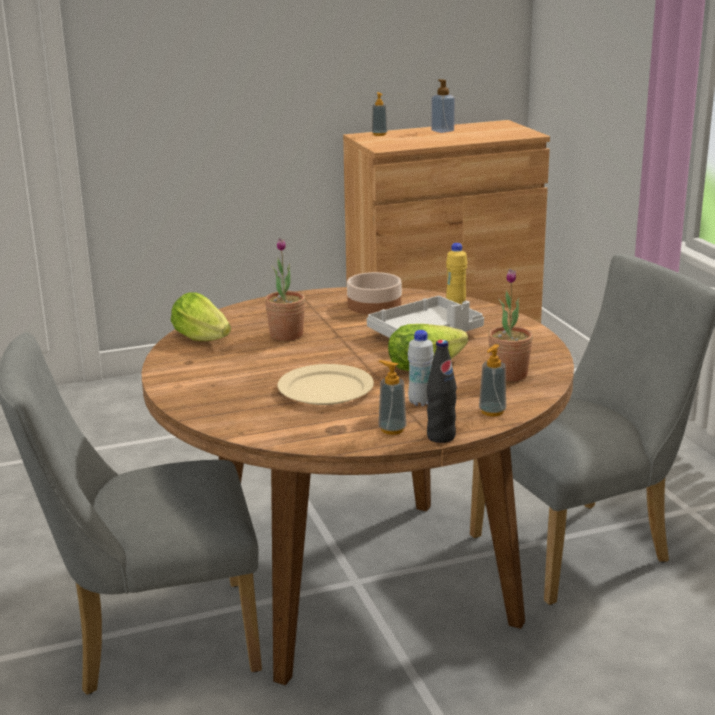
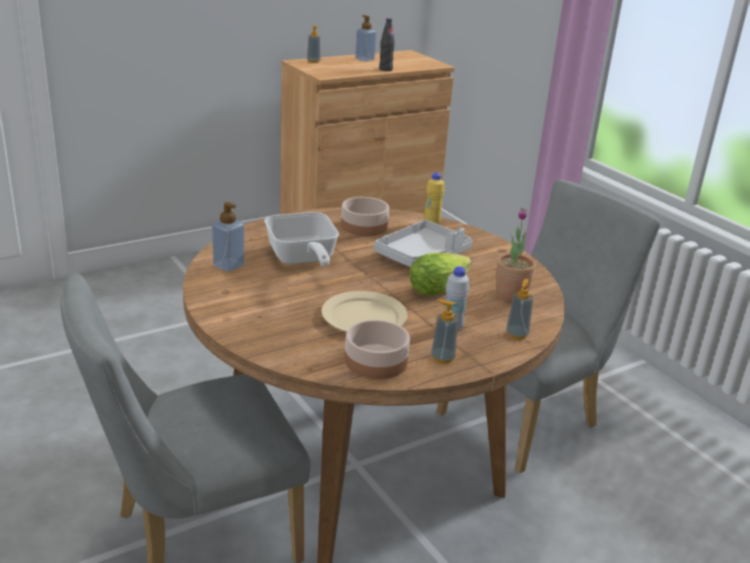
camera: 15 degrees left, 5 degrees up
(204, 338) = (228, 265): lettuce -> soap dispenser
(286, 335) = (302, 259): potted plant -> frying pan
(315, 429) = (375, 361): none -> bowl
(441, 437) = (487, 363): black bottle -> black bottle (385, 69)

